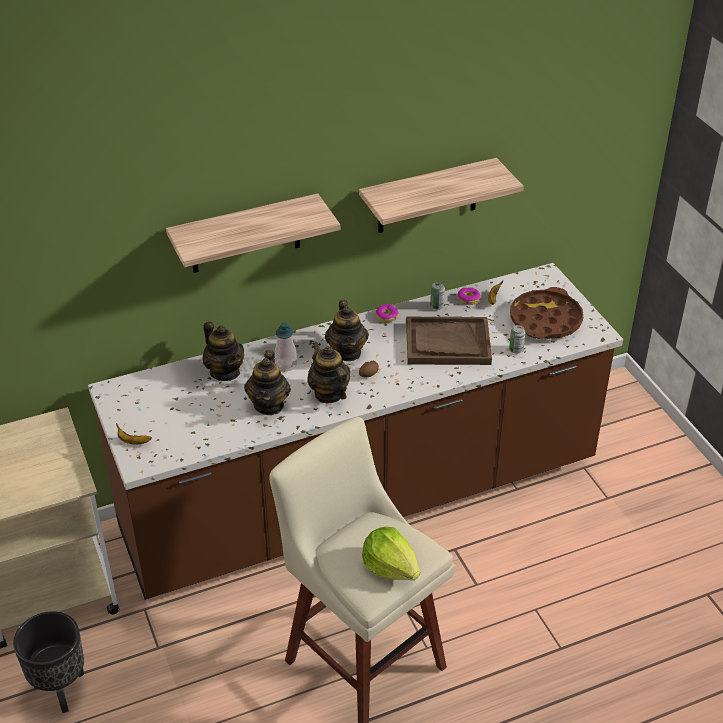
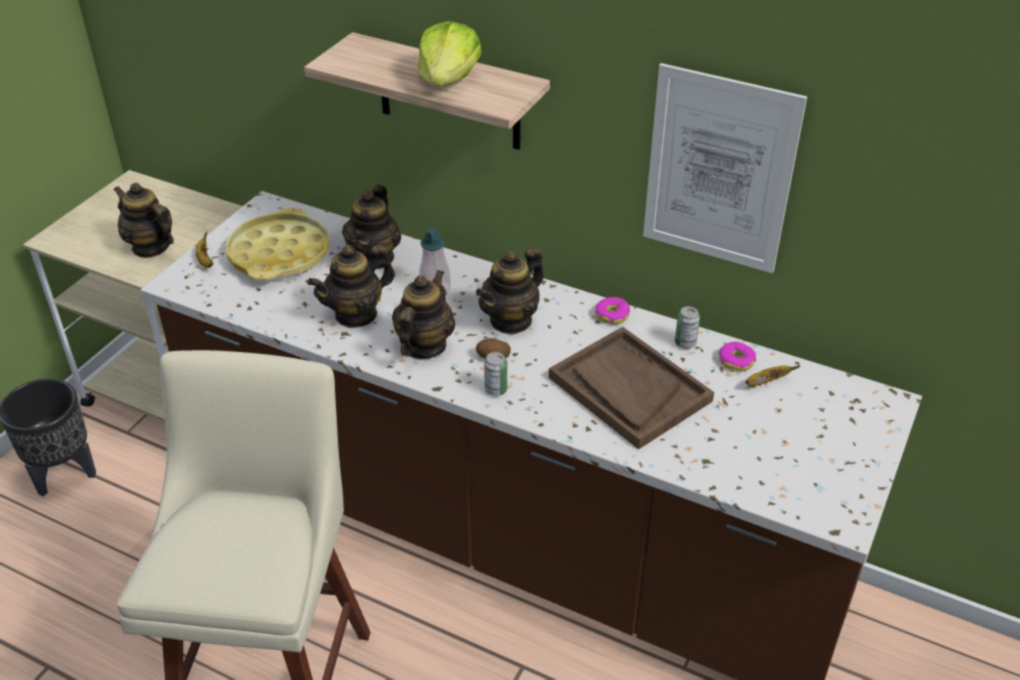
camera: 50 degrees right, 0 degrees up
(54, 469) = (151, 247): none -> teapot
(169, 407) = (279, 254): none -> yellow tray
(390, 566) = (215, 571): lettuce -> lettuce (448, 80)
(427, 196) = (719, 170): shelf -> picture
(516, 350) = (697, 456): can -> can (496, 390)
(545, 320) = (793, 452): brown tray -> none

